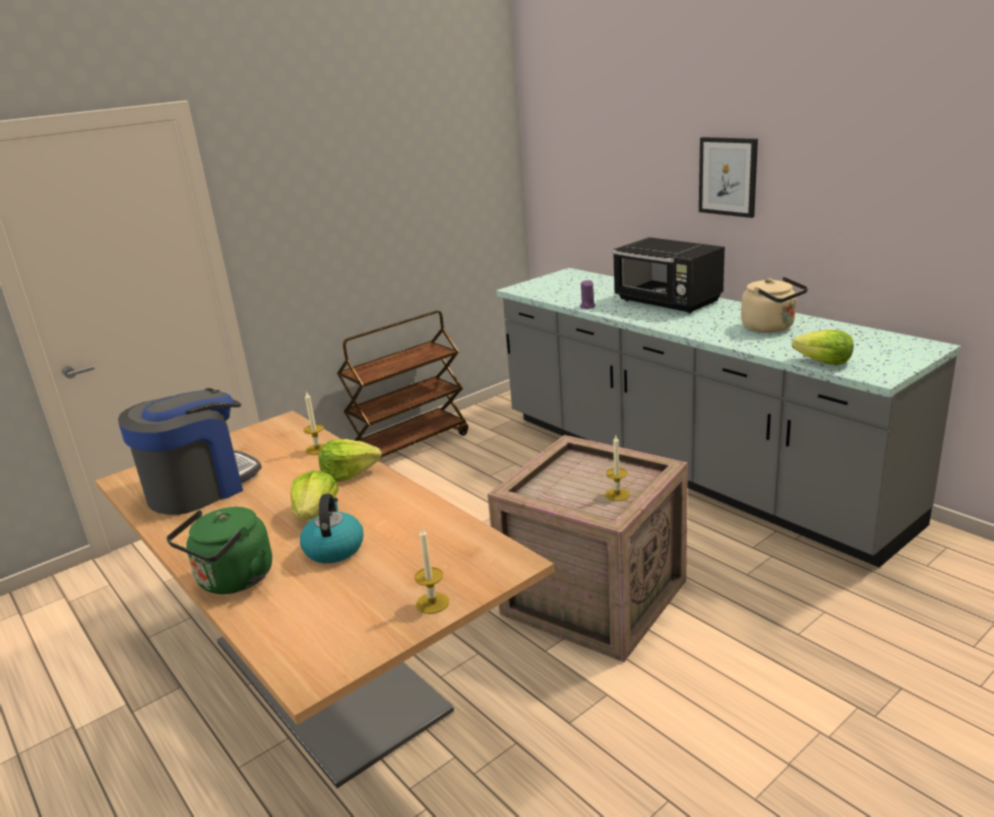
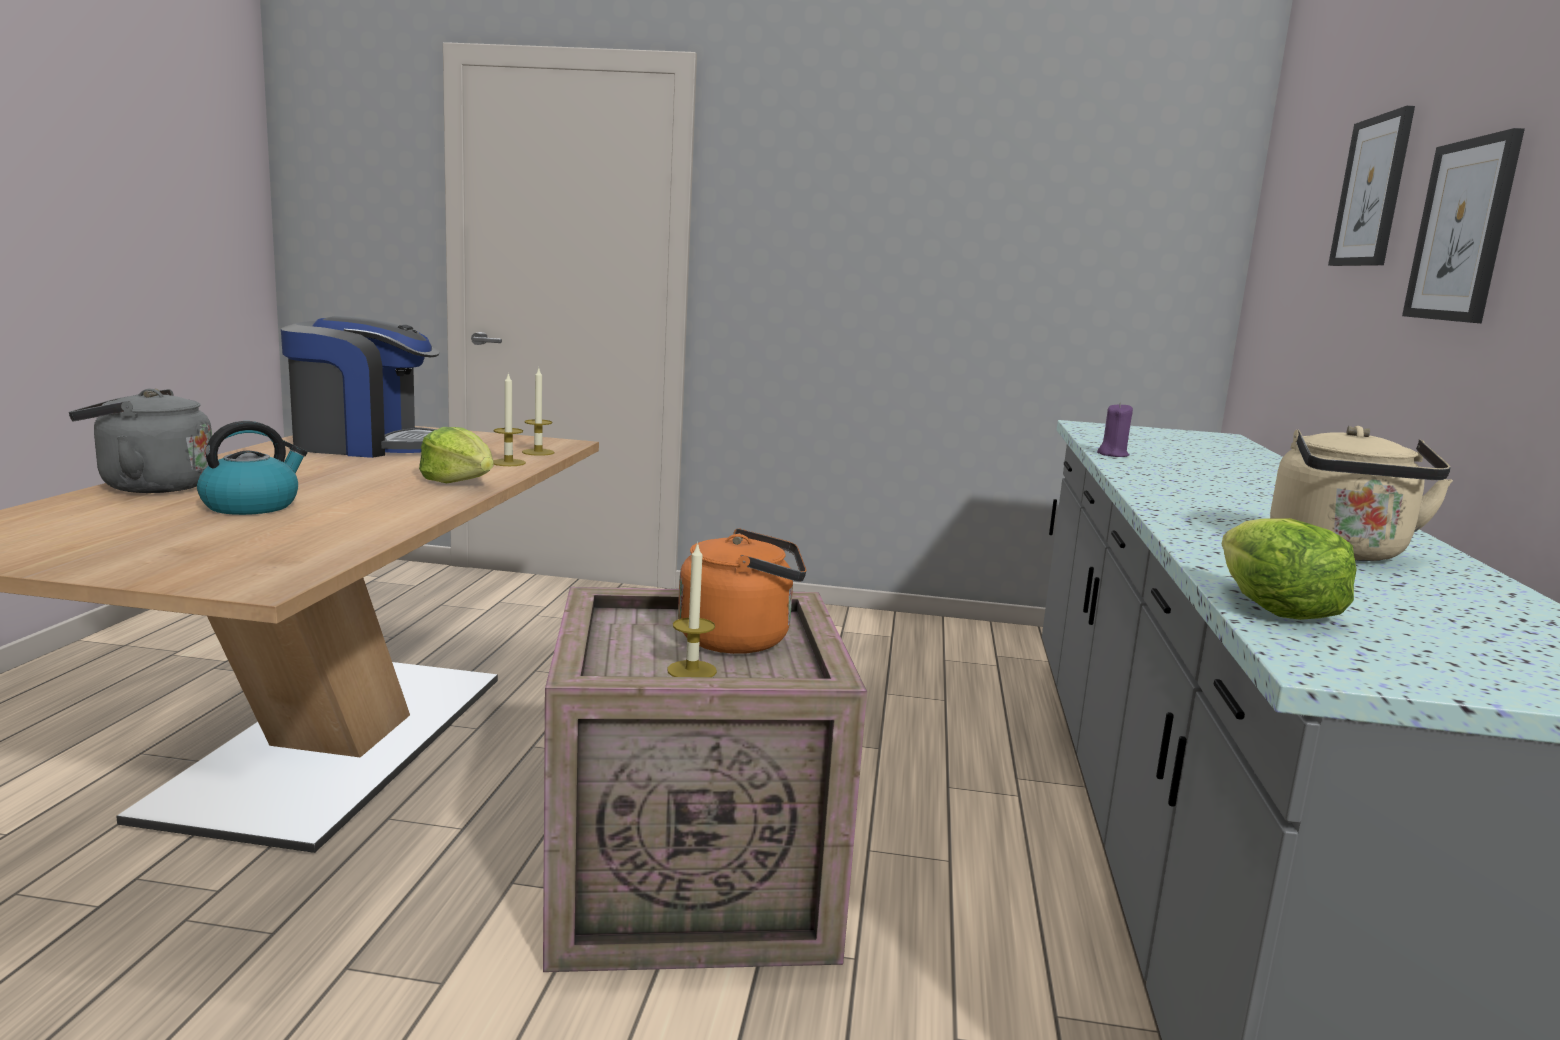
camera: 45 degrees right, 10 degrees down
(232, 581) = (149, 486): green kettle -> grey kettle
(316, 513) = (340, 486): lettuce -> none
(410, 445) = (870, 623): brown cart -> none
(432, 603) = (120, 565): candle -> candle (538, 452)
(592, 472) = (741, 640): none -> orange kettle
(646, 148) = (1372, 191): none -> picture
(668, 302) = (1259, 486): black microwave -> none

